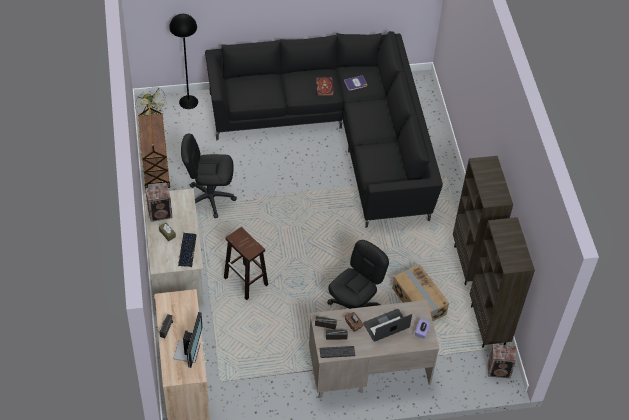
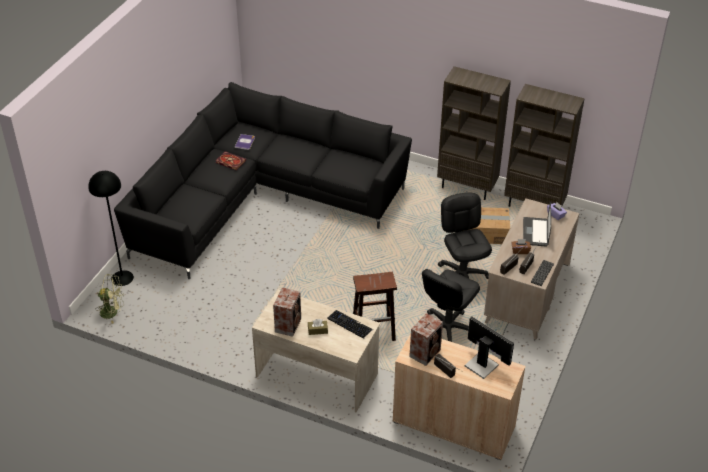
camera: 55 degrees left, 10 degrees down
(155, 166) = (178, 337): brown cart -> none
(210, 198) = (255, 314): black office chair -> black office chair (447, 329)
(499, 370) = (581, 220): speaker -> speaker (426, 353)

